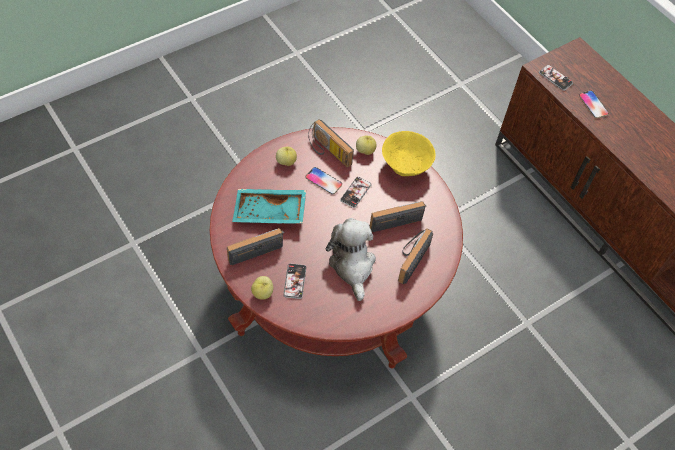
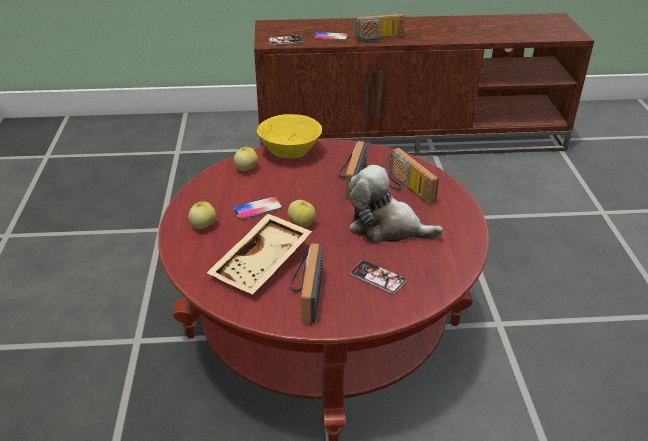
camera: 55 degrees left, 20 degrees down
(263, 293) = (376, 310): apple -> apple (302, 224)
(269, 213) = (263, 264): turquoise tray -> beige tray
(327, 151) = (221, 192): radio -> radio (378, 39)
(355, 192) = (293, 193): phone -> none

